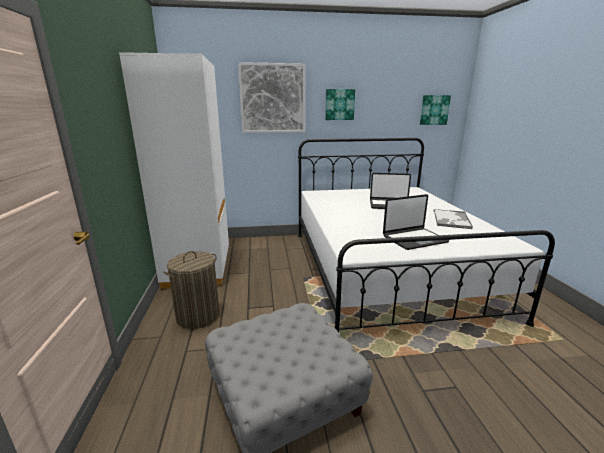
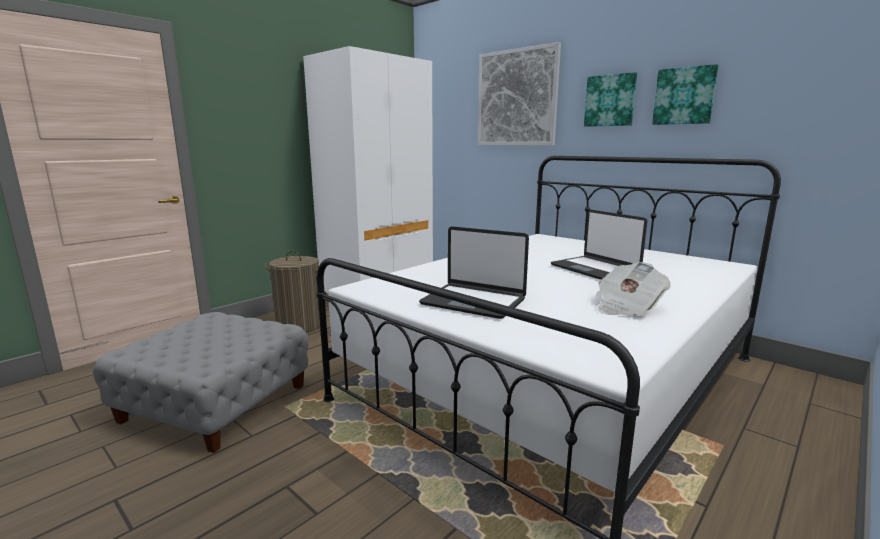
camera: 50 degrees right, 5 degrees down
(434, 110) = (823, 100): picture -> picture (684, 96)
(451, 219) = (626, 307): tray -> newspaper

